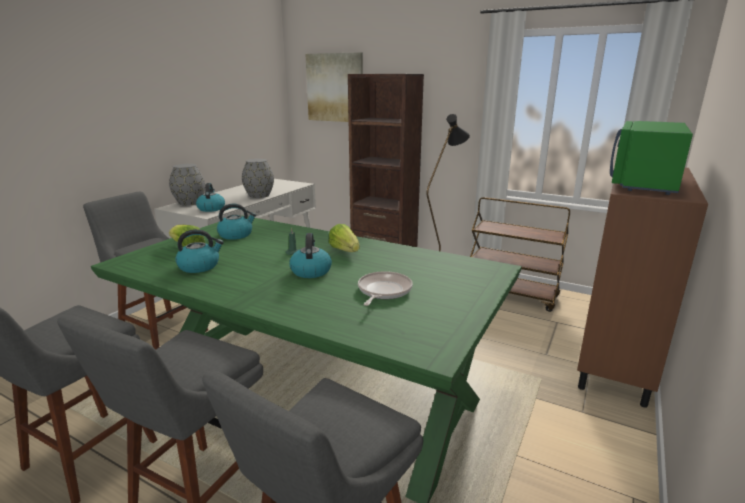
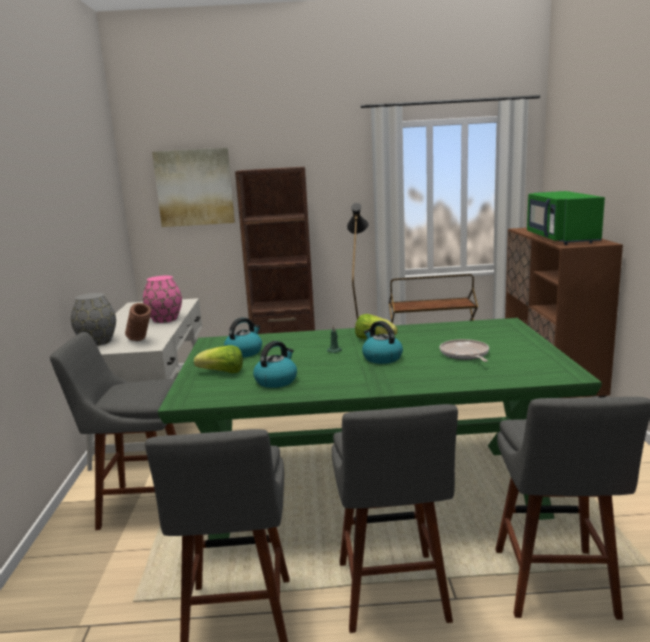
camera: 30 degrees left, 5 degrees down
(211, 208) = (140, 341): kettle -> brown vase
(259, 195) = (165, 319): grey vase -> pink vase

